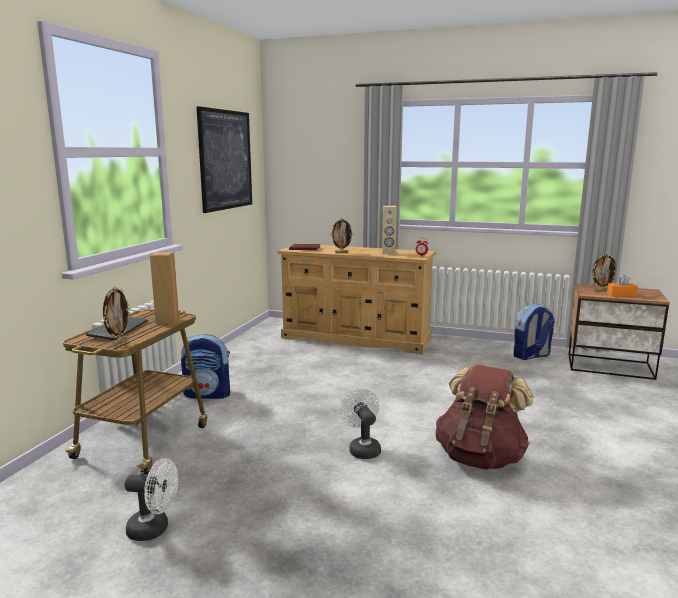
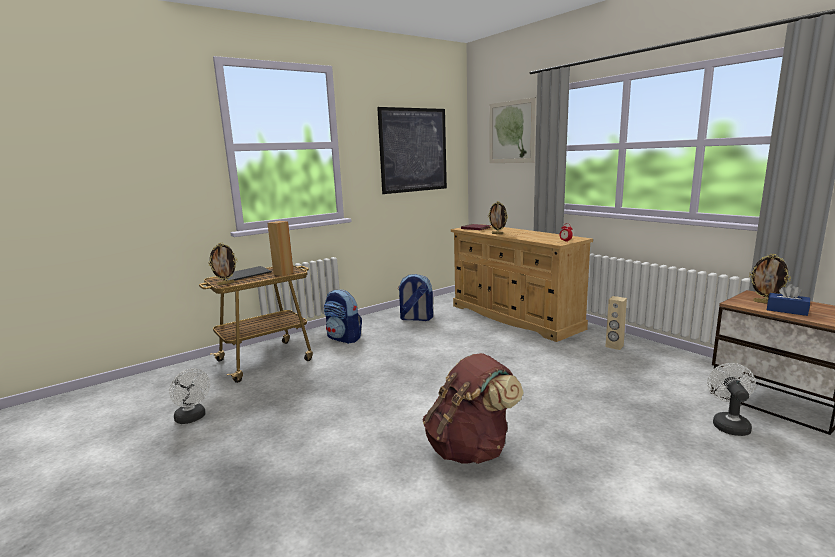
camera: 35 degrees right, 0 degrees up
(327, 144) = (511, 132): none -> picture
(362, 449) = (385, 408): white fan -> white fan (728, 424)
(388, 253) = (539, 237): beige speaker -> beige speaker (614, 346)
(531, 356) = (679, 368): backpack -> backpack (415, 318)
(621, 295) = (787, 310): orange tissue box -> blue tissue box

